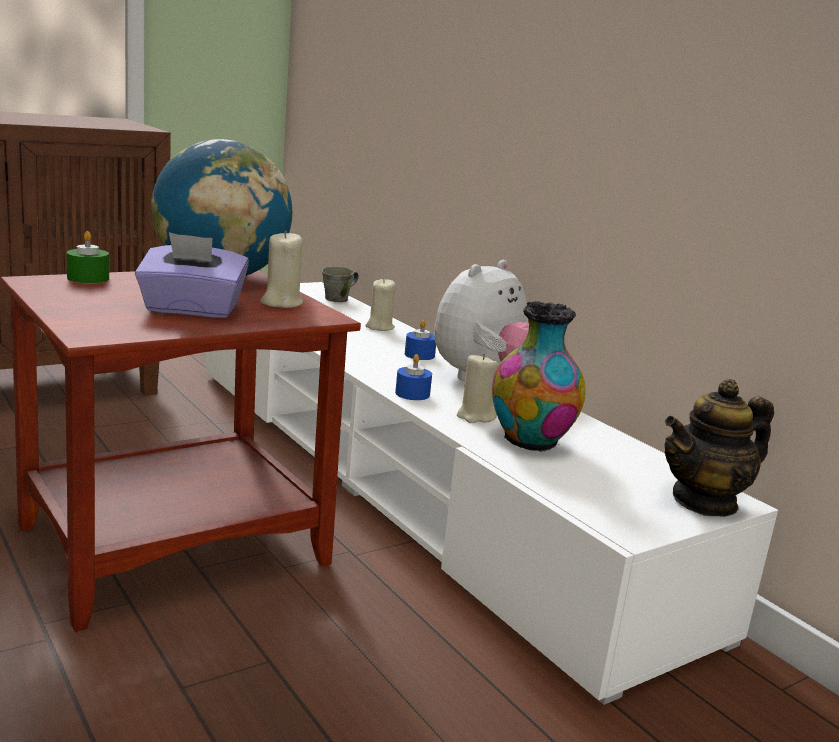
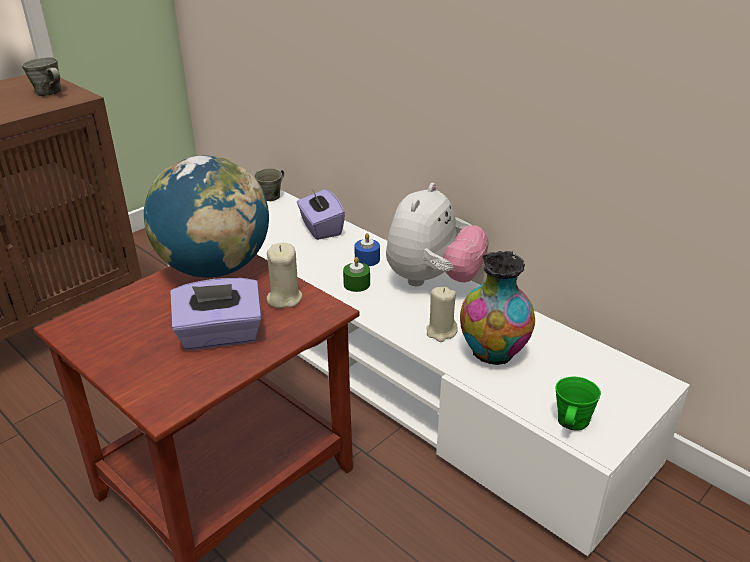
camera: 10 degrees left, 15 degrees up
(88, 278) = (108, 307): green candle -> green candle (356, 284)
(118, 124) = (49, 93): none -> grey mug
(379, 327) = (320, 228): beige candle -> purple tissue box
(412, 394) = (382, 315): blue candle -> none
(600, 508) = (571, 422): none -> green mug
(705, 501) = (639, 391): teapot -> none

